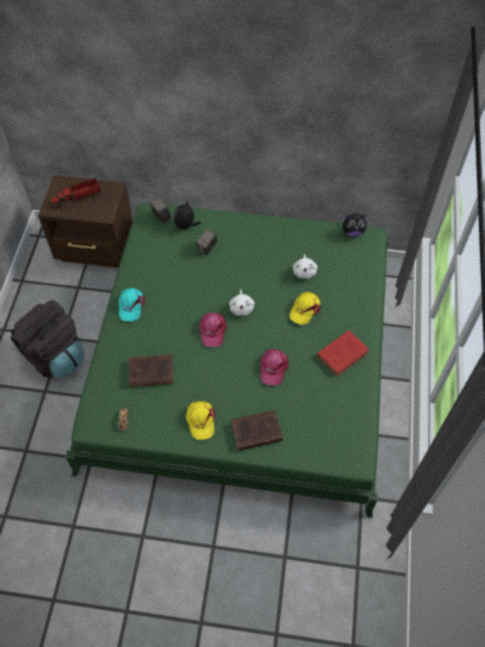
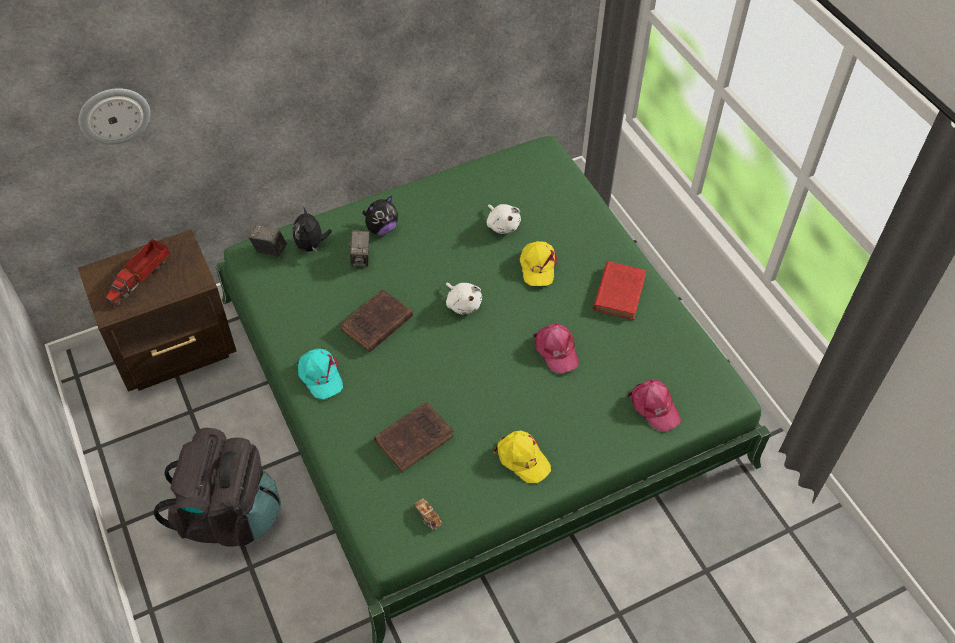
camera: 35 degrees left, 5 degrees down
(86, 96) = (114, 115): none -> wall clock
(212, 330) = (449, 348): pink cap -> pink cap (654, 407)
(255, 432) = (596, 433): brown book -> brown book (375, 324)
(353, 232) = (520, 155): plush toy -> plush toy (381, 228)

